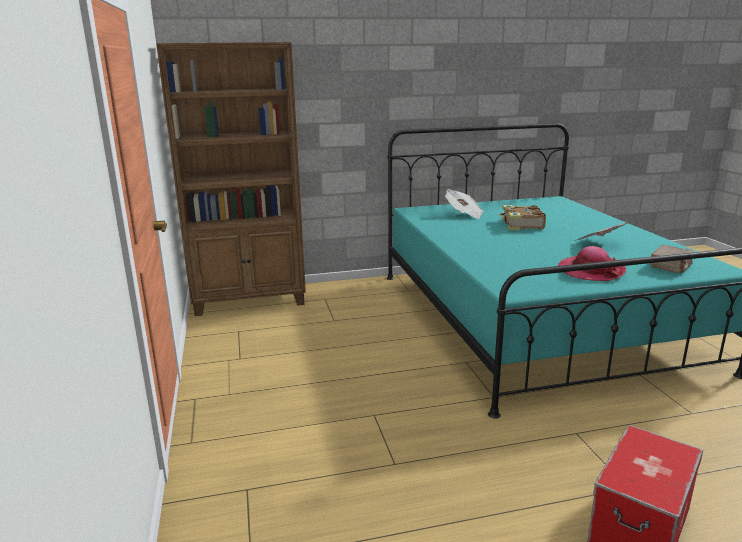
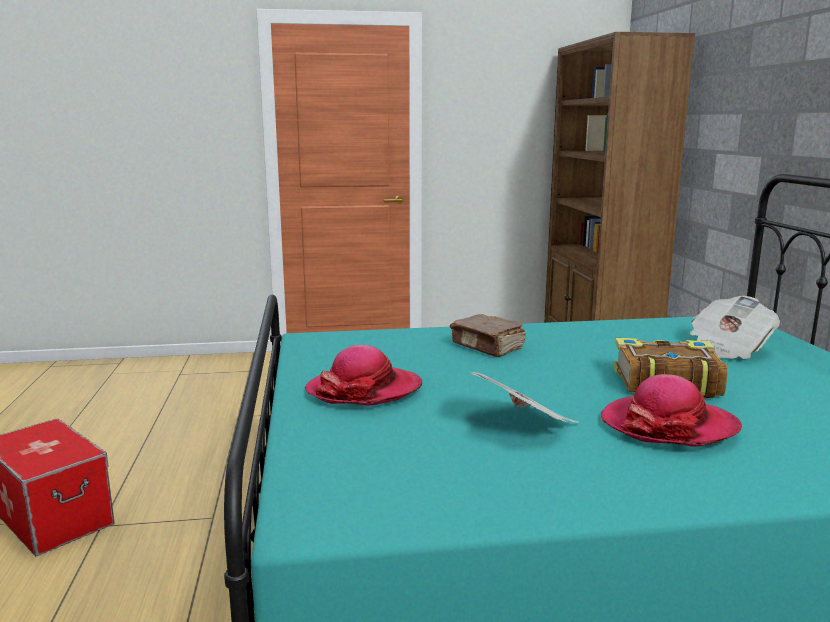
camera: 95 degrees right, 5 degrees down
(572, 227) = (668, 426): none -> hat
(671, 267) = (354, 462): brown book -> brown book (487, 347)

